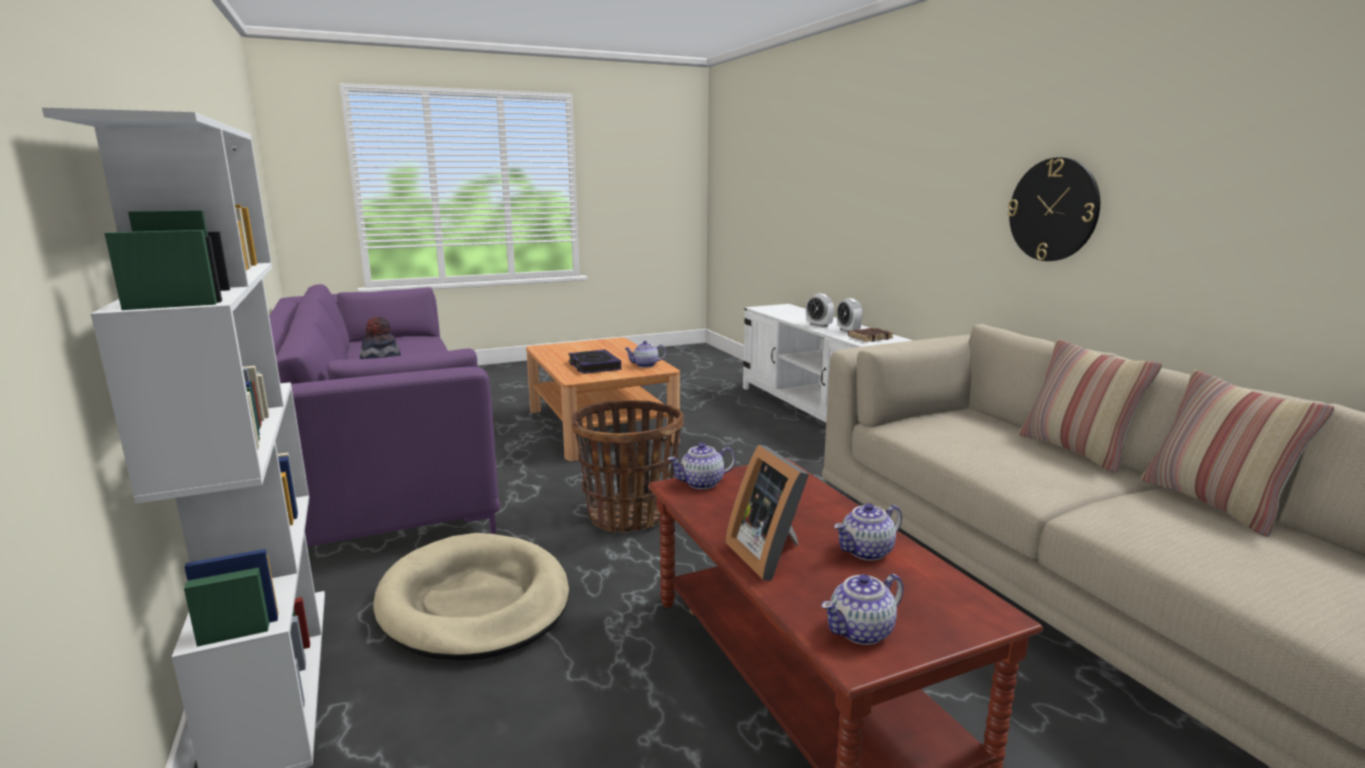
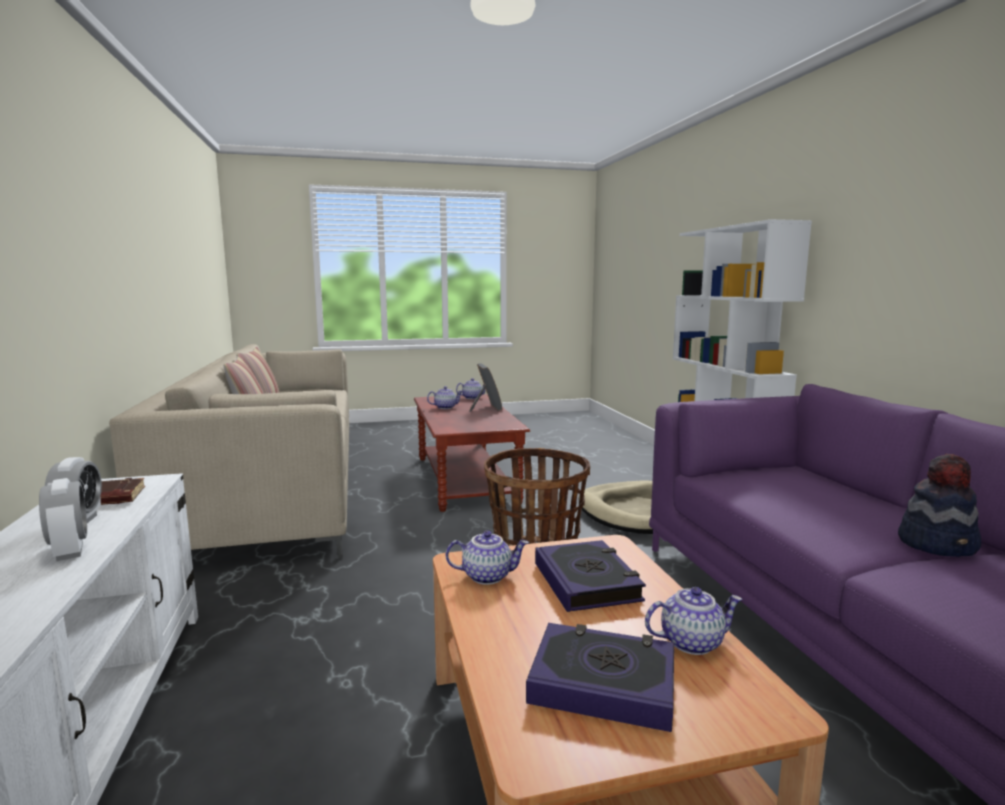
camera: 170 degrees left, 5 degrees down
(594, 348) = (603, 683): none -> book
(701, 483) = (499, 426): teapot -> teapot (691, 642)
(1053, 210) = (110, 272): wall clock -> none

